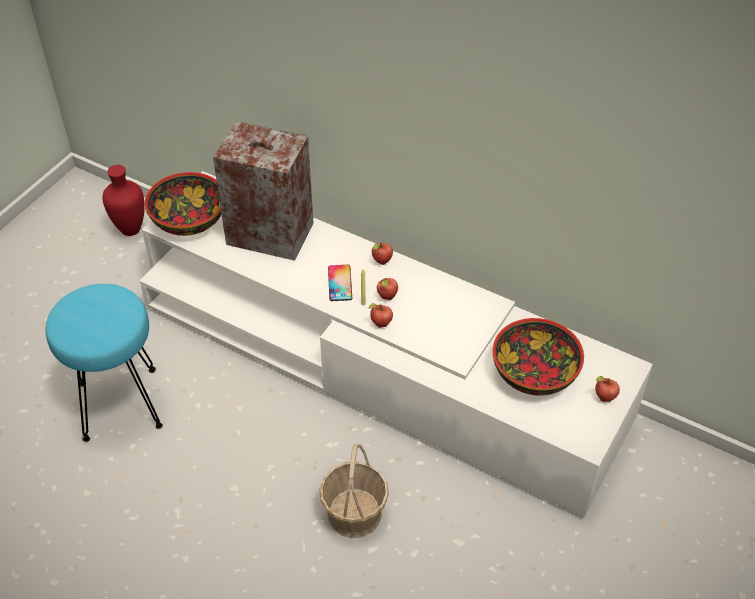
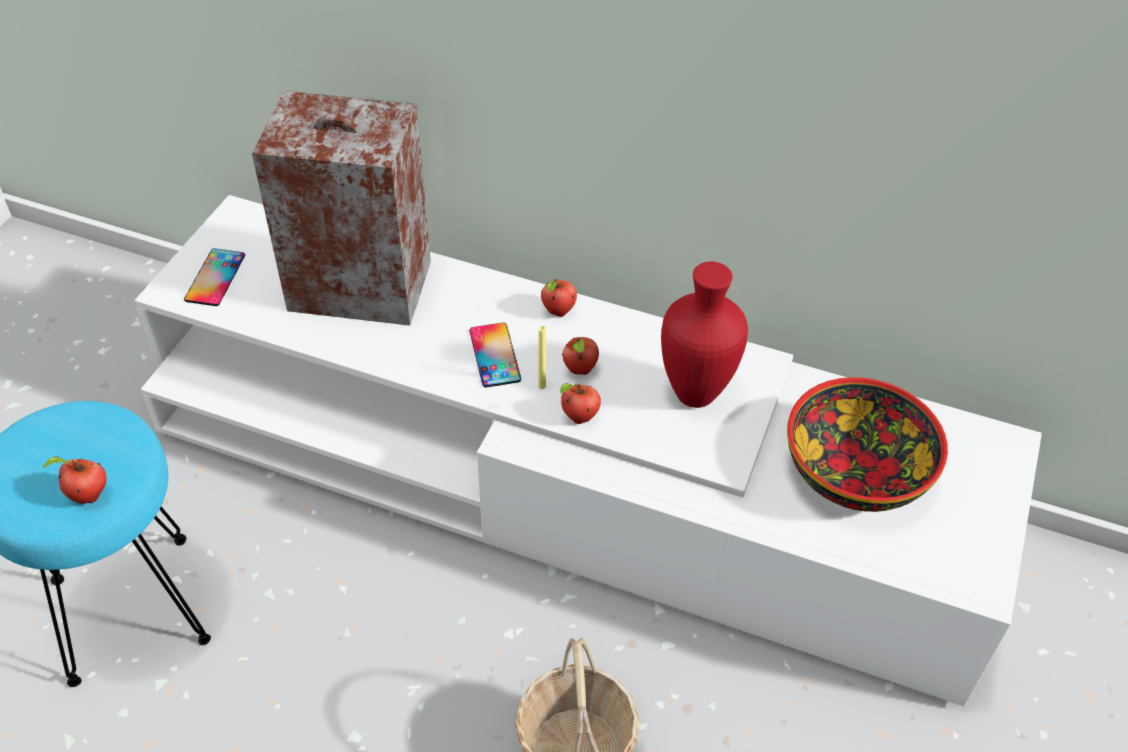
camera: 10 degrees left, 0 degrees up
(130, 231) = (116, 309): red vase -> red vase (695, 396)
(188, 220) = (215, 277): bowl -> phone
(604, 398) = (982, 501): apple -> apple (87, 497)

